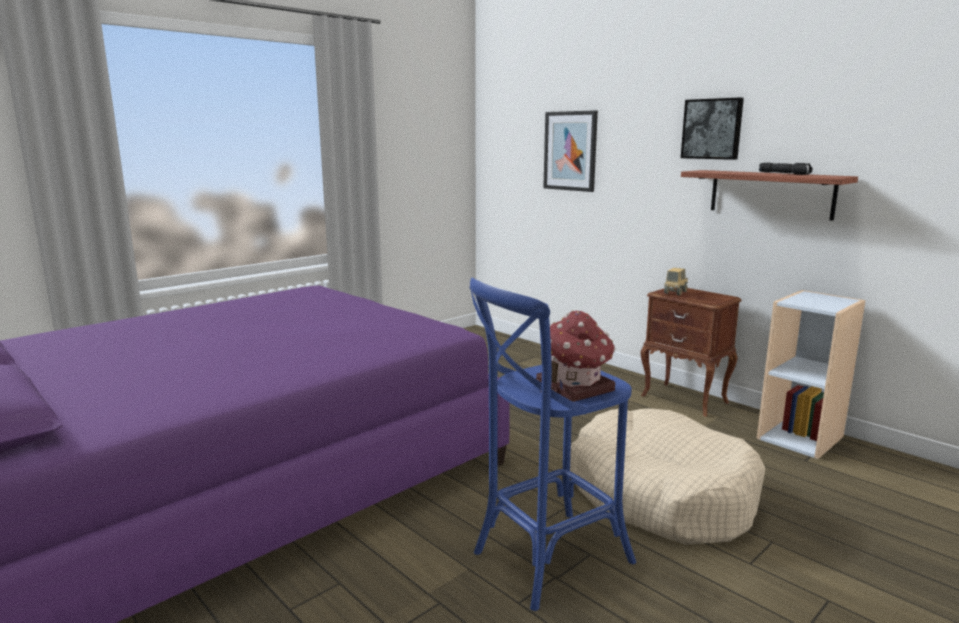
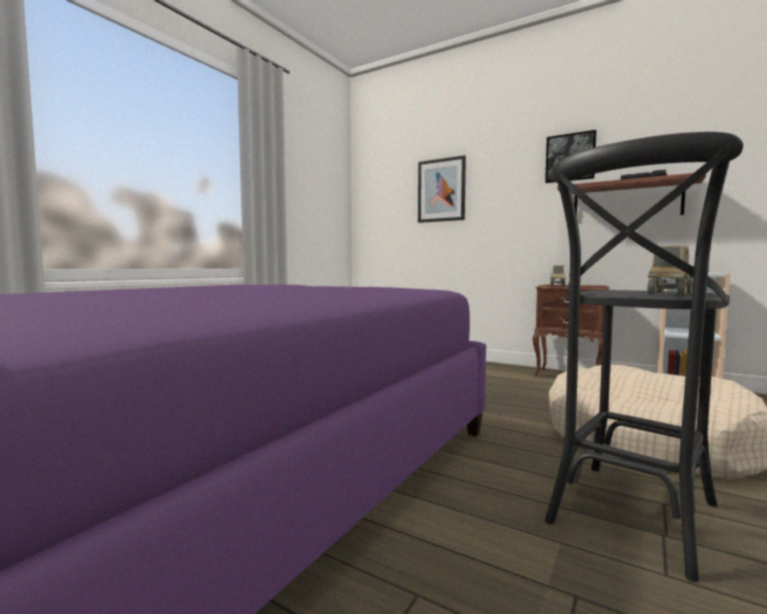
camera: 15 degrees left, 10 degrees down
(546, 559) = (629, 516): blue stool -> black stool
(575, 388) = (669, 294): toy house -> toy truck

